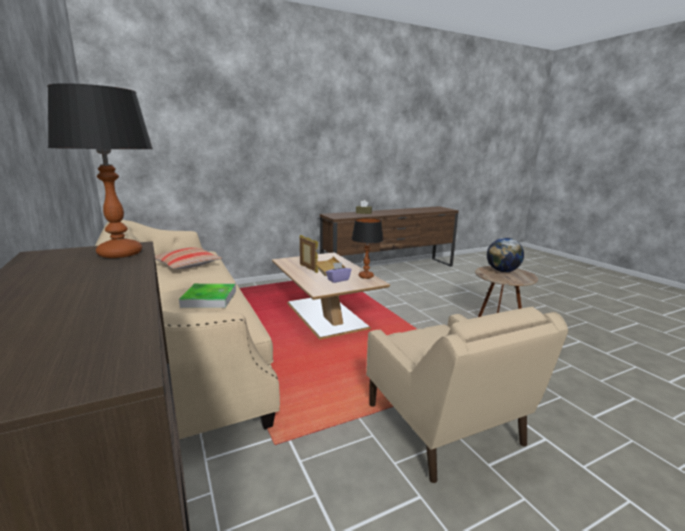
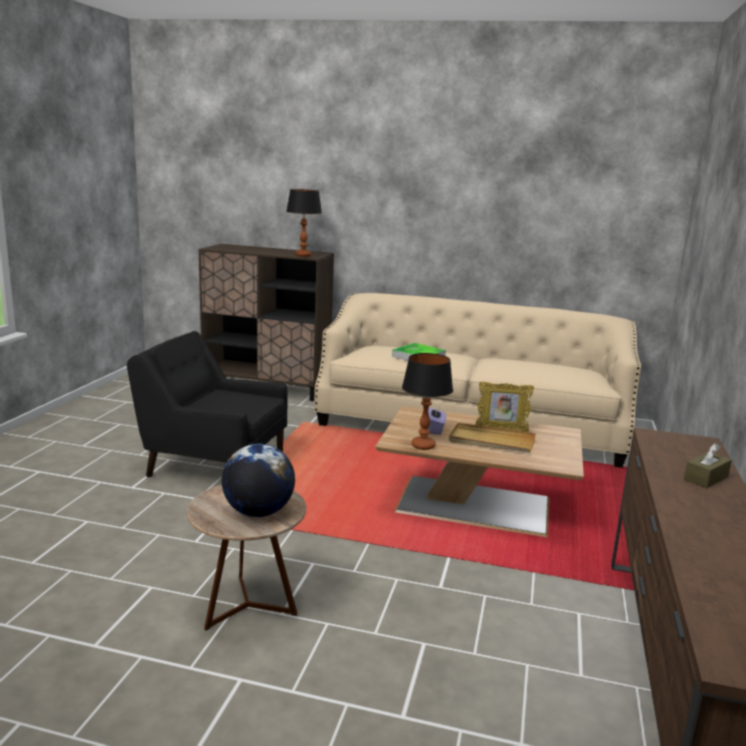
camera: 130 degrees right, 0 degrees up
(187, 265) = (536, 368): pillow -> none
(444, 426) = (214, 465): beige armchair -> black armchair

